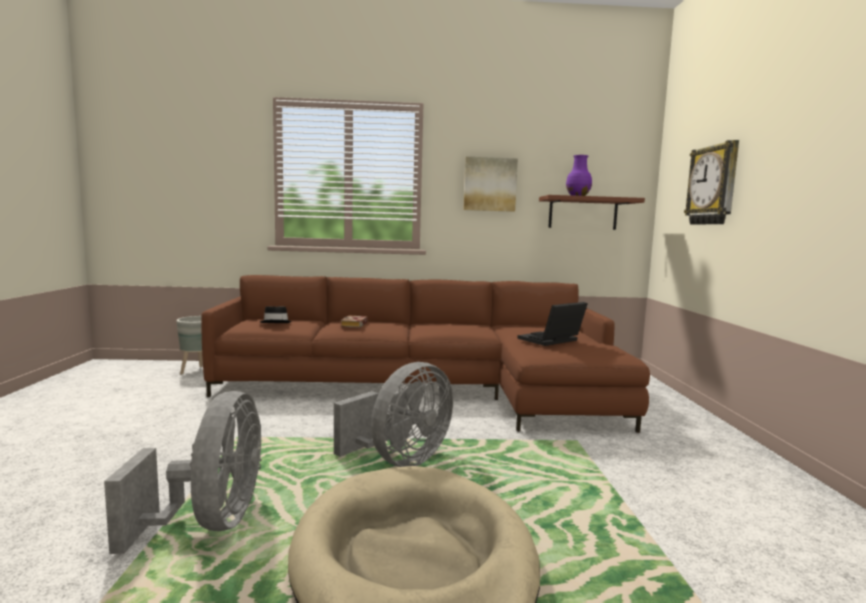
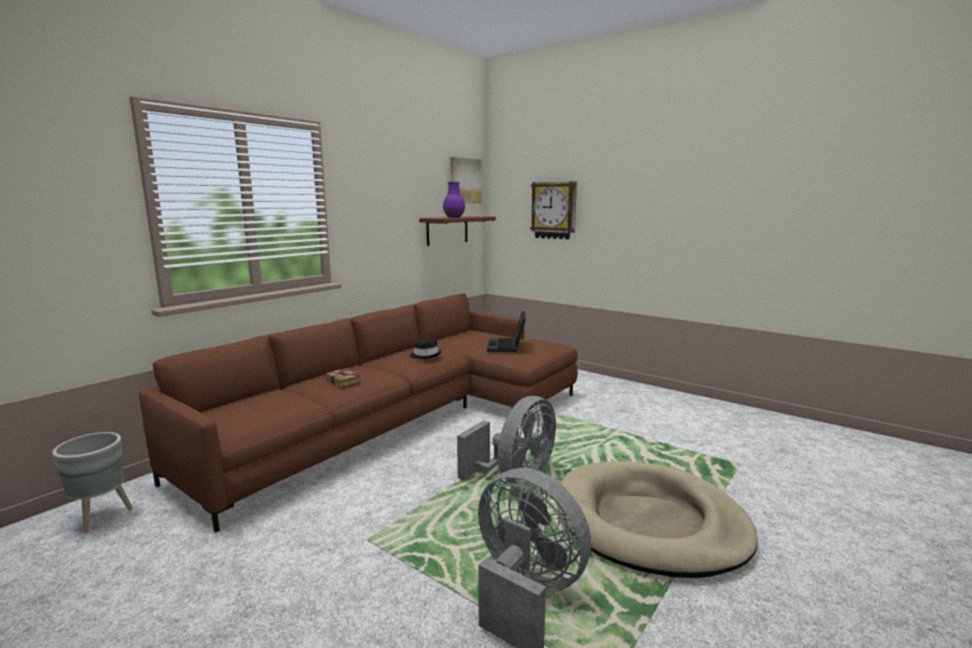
camera: 50 degrees left, 5 degrees up
(276, 322) = (259, 406): black hat -> black hat (425, 356)
(400, 460) = (515, 479): grey fan -> grey fan turned 45 degrees clockwise
(489, 184) = (383, 209): picture -> picture (465, 181)

